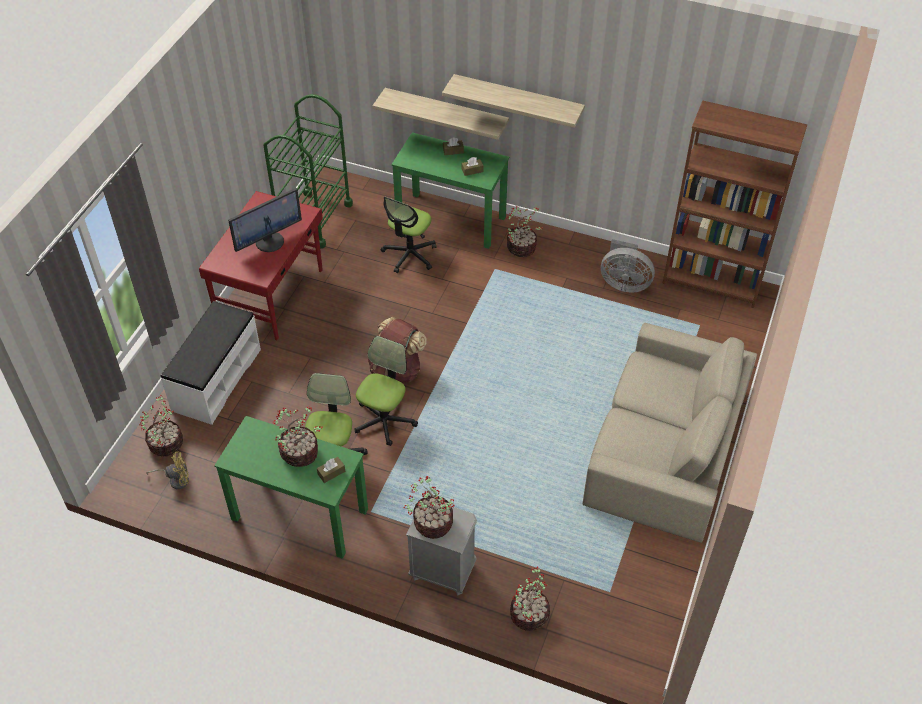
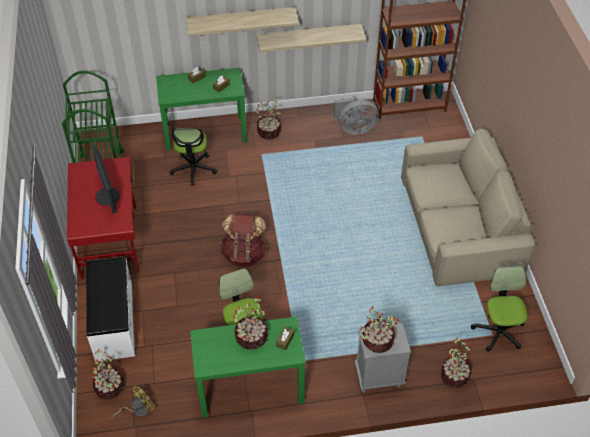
camera: 30 degrees left, 0 degrees up
(269, 241) = (108, 196): monitor -> monitor turned 135 degrees clockwise
(384, 420) = (262, 293): office chair -> office chair (498, 331)
(446, 112) = (182, 50): shelf -> shelf (309, 37)

